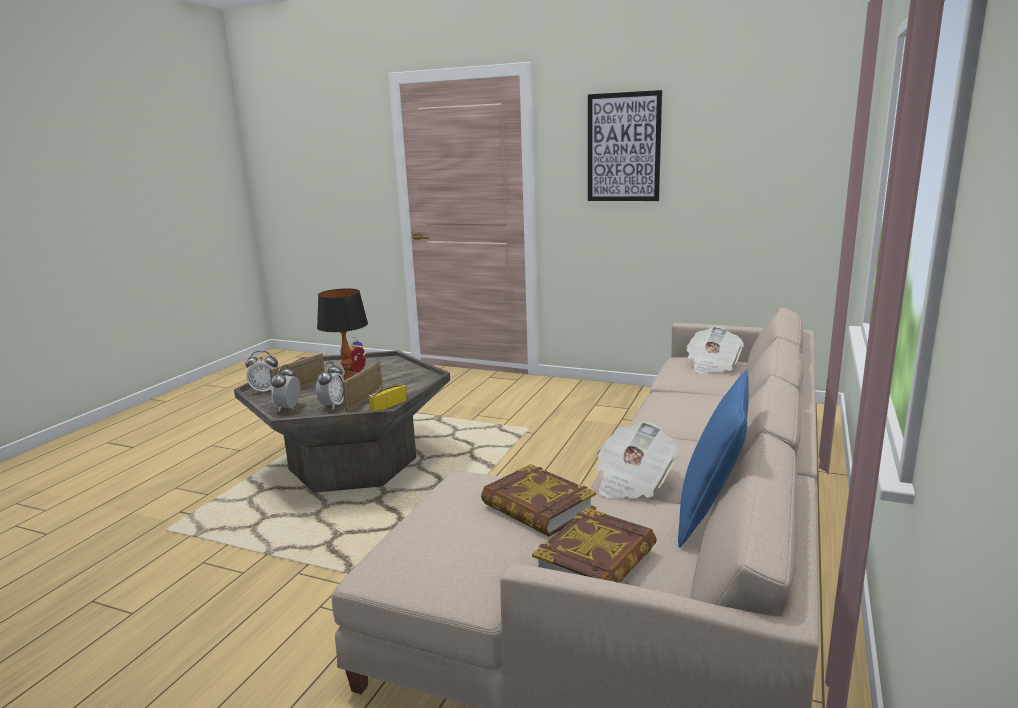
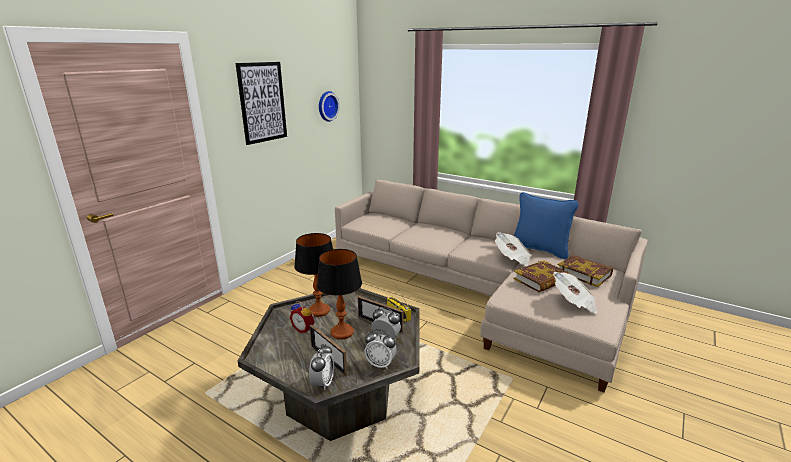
camera: 80 degrees left, 5 degrees up
(393, 371) = (319, 311): none -> table lamp
(712, 365) = (374, 219): newspaper -> newspaper (574, 303)
(762, 163) = (326, 106): none -> wall clock

